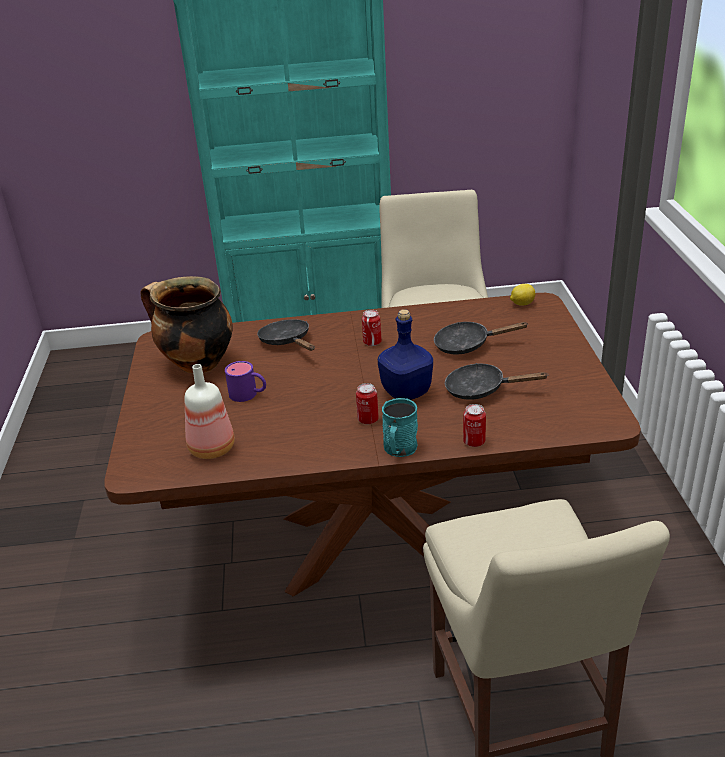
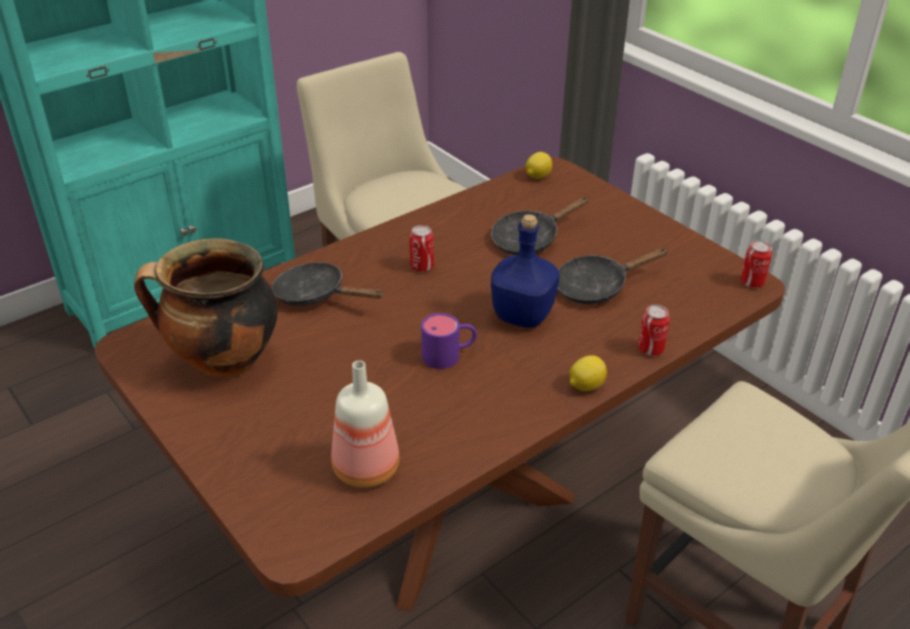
camera: 35 degrees left, 5 degrees up
(249, 394) = (339, 380): purple mug -> purple mug (449, 355)
(368, 419) = (515, 363): can -> can (752, 282)
(399, 449) = (585, 386): turquoise mug -> lemon

